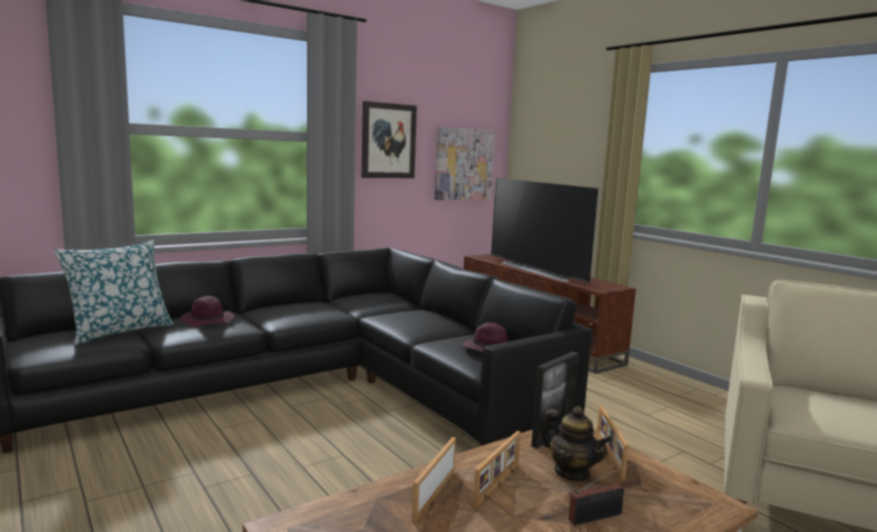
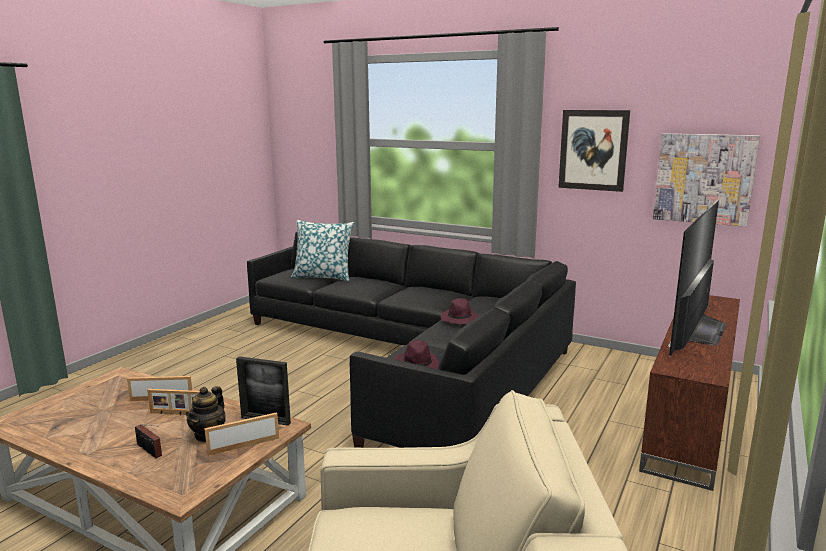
camera: 65 degrees right, 5 degrees up
(208, 321) = (365, 284): purple hat -> purple hat (460, 319)

